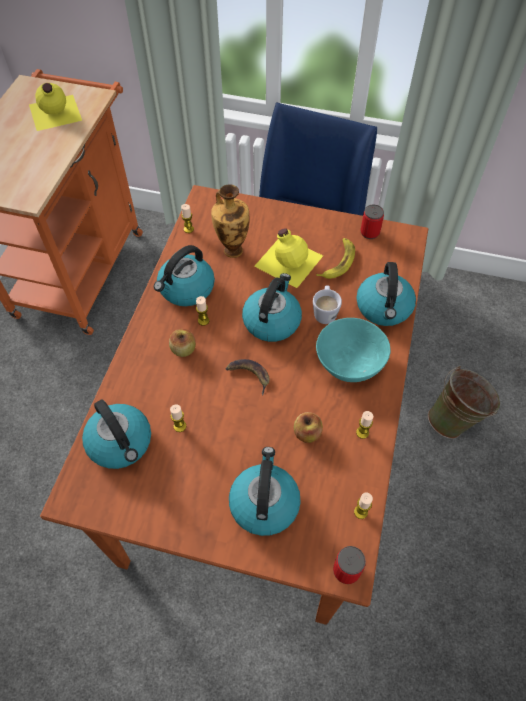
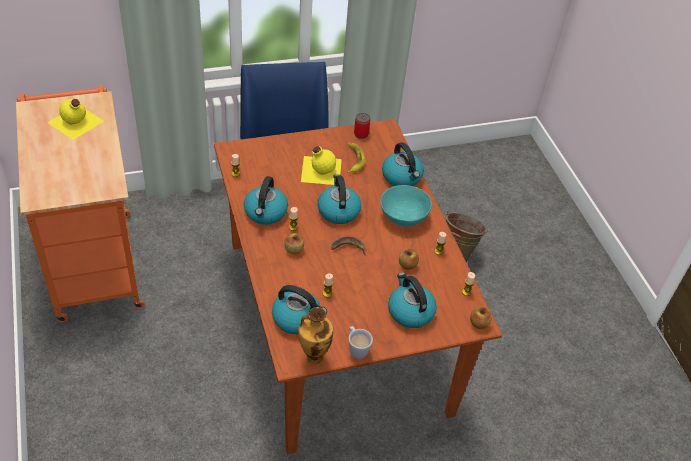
camera: 35 degrees left, 10 degrees down
(232, 249) = (277, 176): vase -> vase (313, 357)
(325, 312) = (368, 193): white mug -> white mug (356, 348)
(346, 570) = (479, 323): can -> apple

